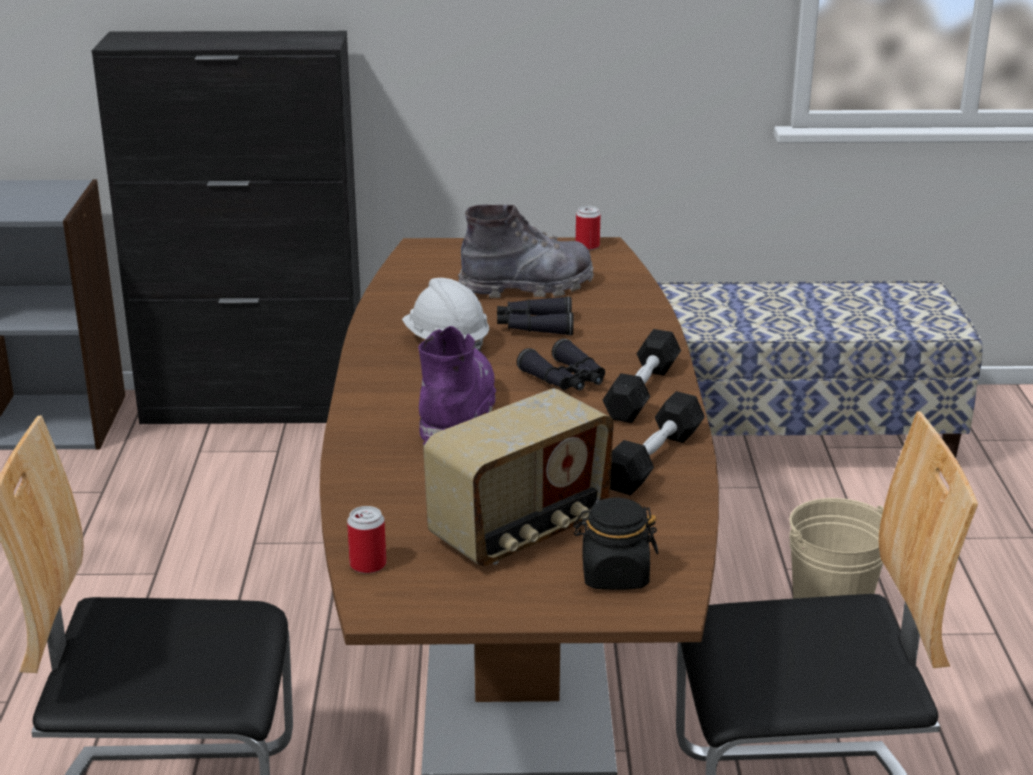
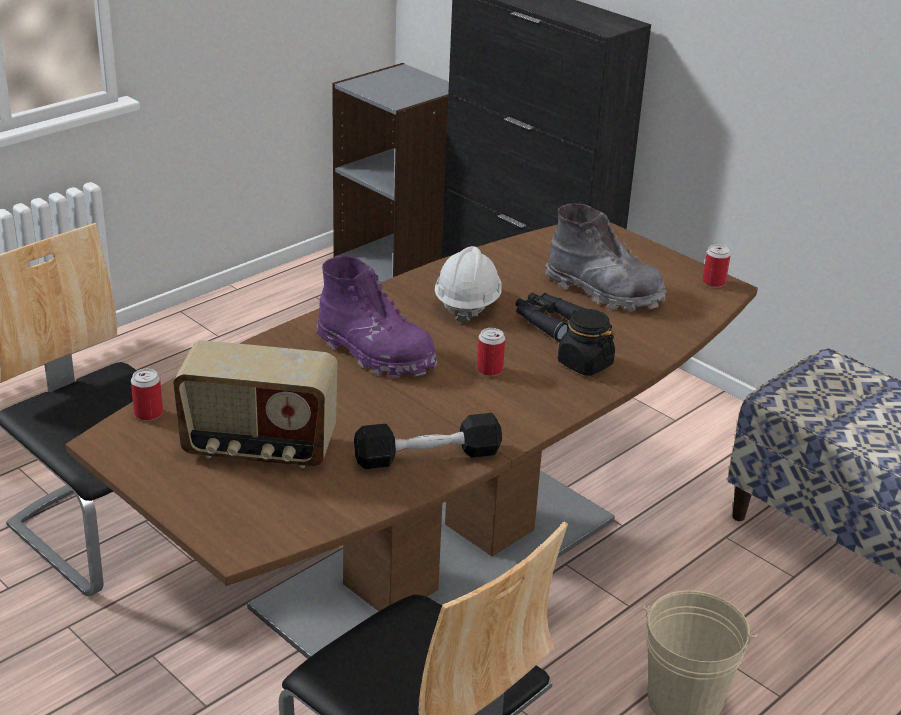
camera: 45 degrees right, 5 degrees up
(455, 414) = (375, 353): purple boot -> purple boot turned 75 degrees clockwise
(566, 380) = (489, 370): black binoculars -> can
(614, 575) = (250, 509): black jar -> black jar (584, 363)
(642, 392) = (521, 407): black dumbbell -> none

